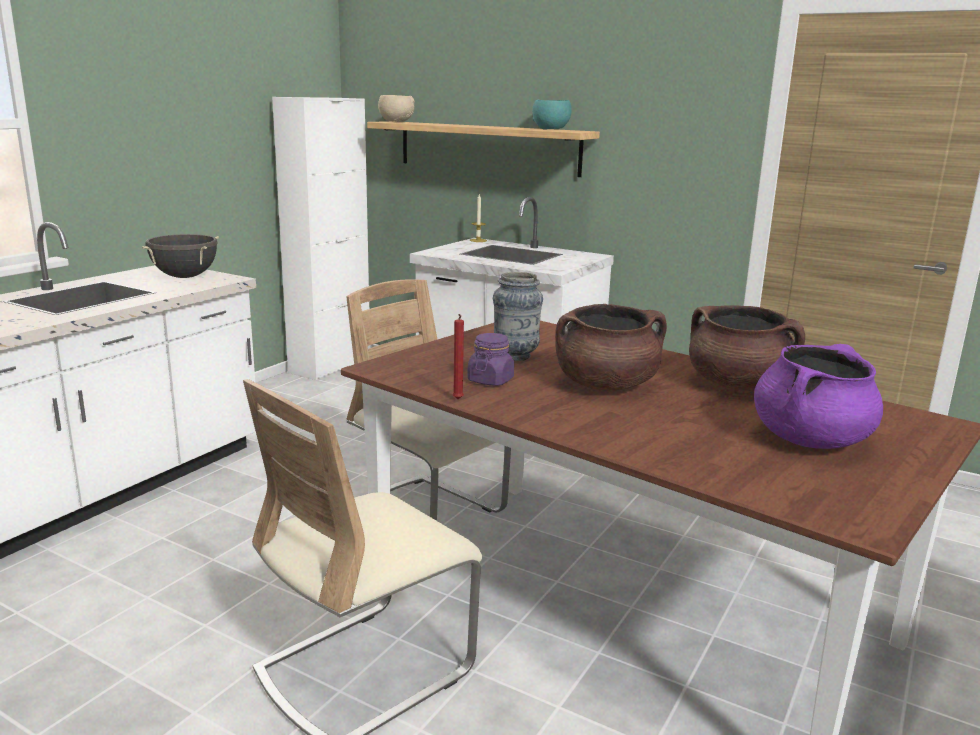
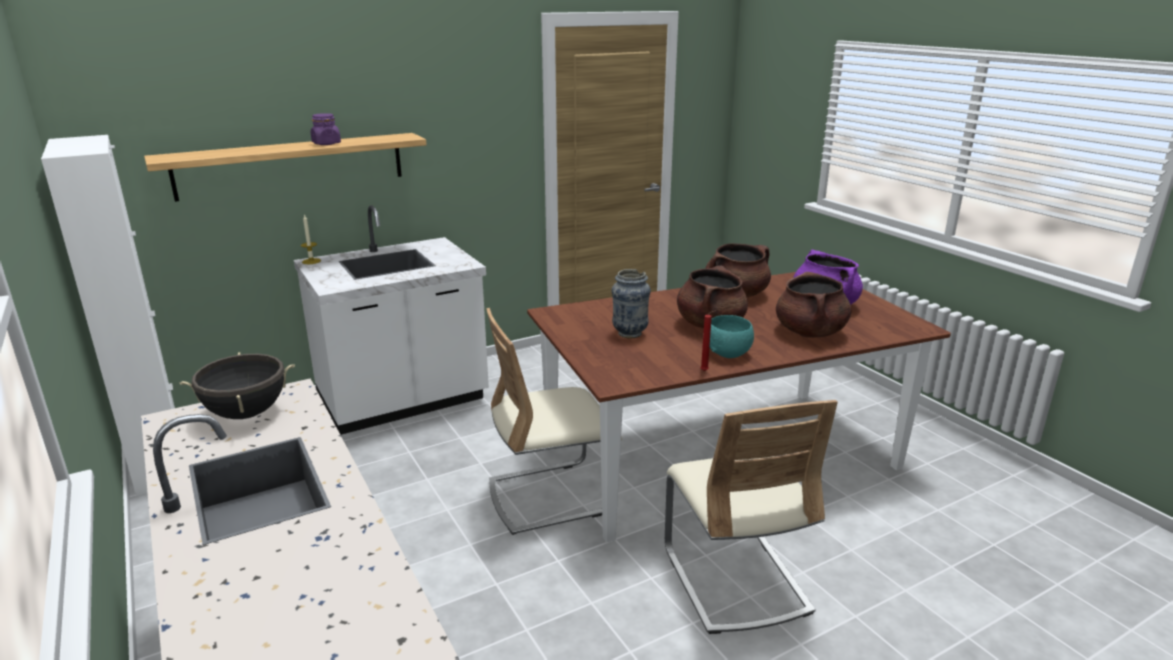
camera: 60 degrees left, 5 degrees up
(396, 122) = (176, 157): beige bowl -> none
(490, 380) = (674, 353): purple jar -> purple jar (326, 143)
(551, 129) = (376, 138): turquoise bowl -> turquoise bowl (728, 353)
(678, 441) = (810, 332): none -> brown cooking pot

